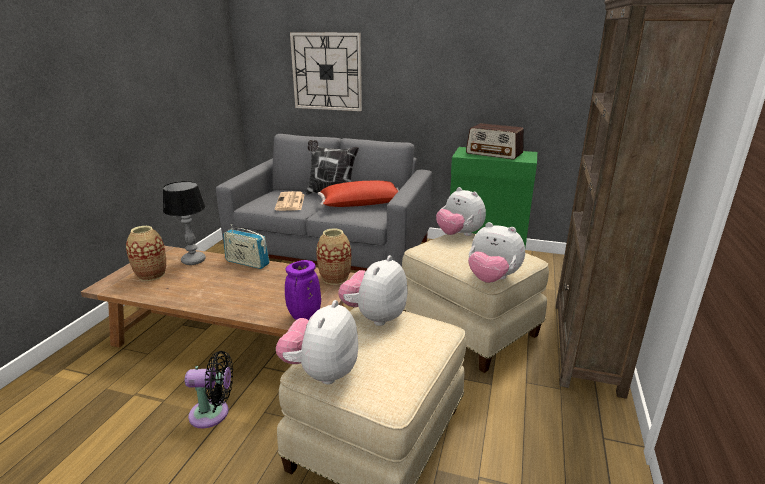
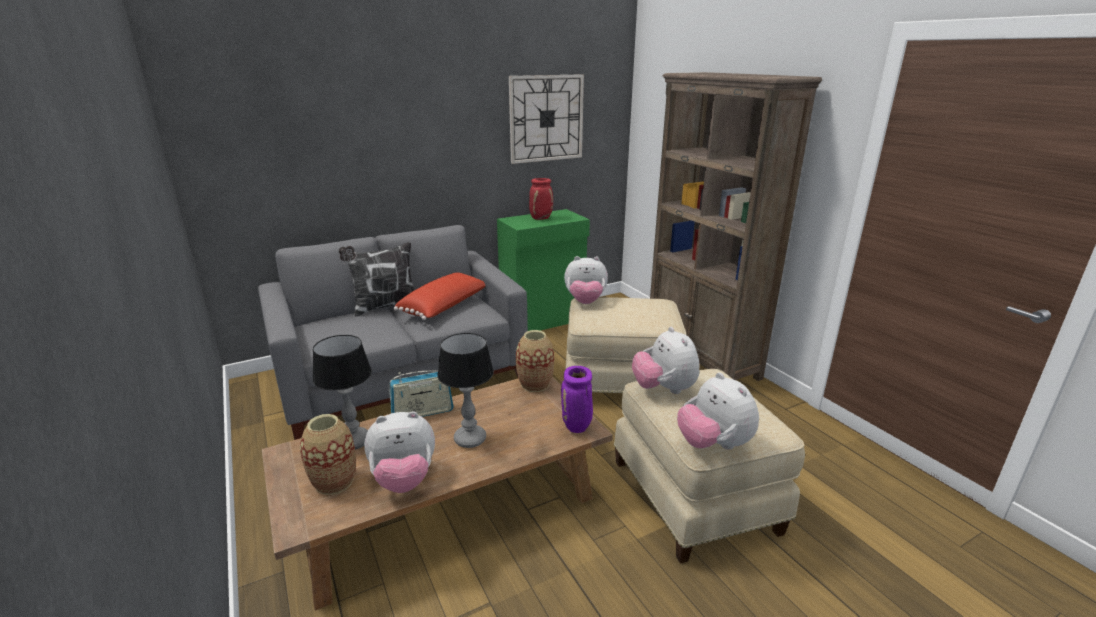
camera: 45 degrees left, 0 degrees up
(213, 414) = (557, 574): black fan -> none
(238, 289) = (469, 439): none -> table lamp
(290, 202) = (364, 330): newspaper -> none
(327, 72) = (328, 157): wall clock -> wall clock (546, 118)
(492, 279) = (671, 326): plush toy -> plush toy (404, 479)
(494, 153) = (541, 218): radio -> red vase

